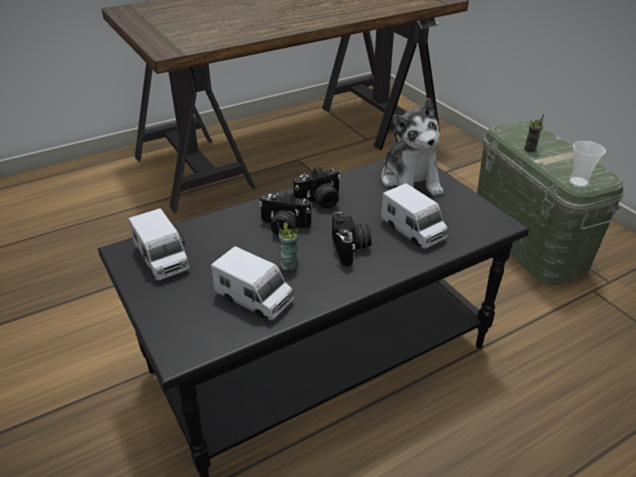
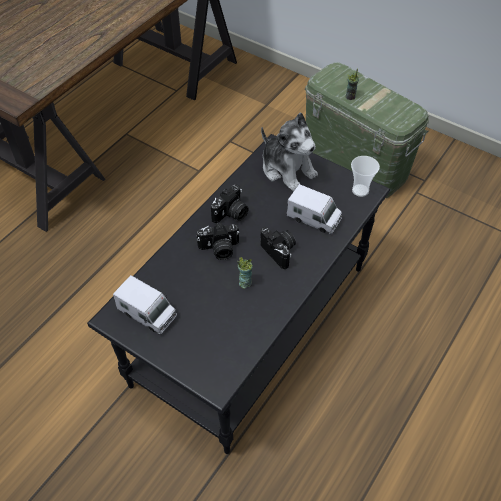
camera: 25 degrees left, 15 degrees up
(254, 298) = (239, 321): toy truck -> none
(578, 182) = (398, 122): cup -> cup (360, 190)

